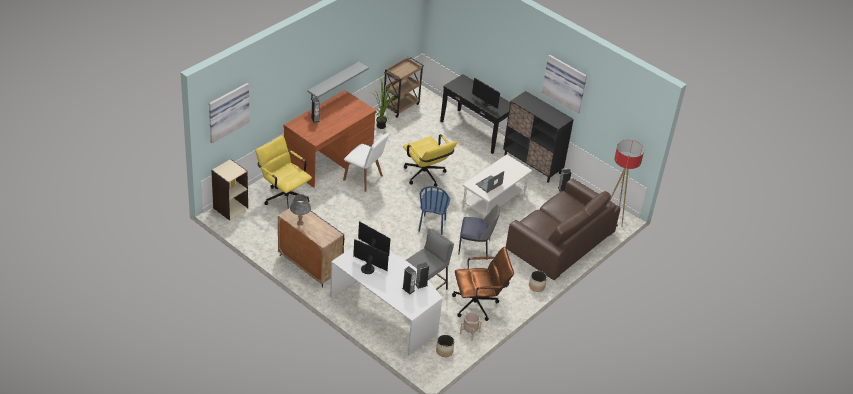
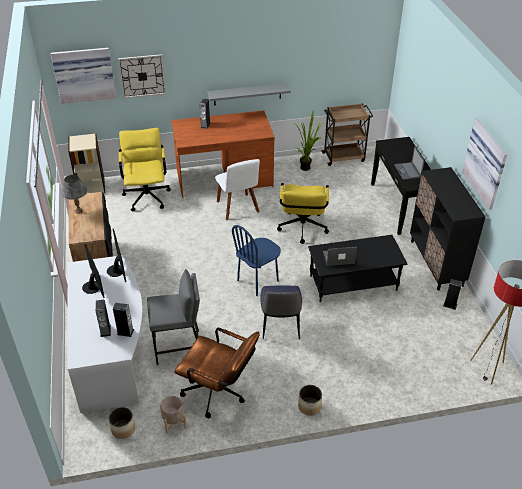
camera: 40 degrees right, 0 degrees up
(266, 96) = (142, 76): none -> wall clock
(475, 248) = (280, 326): chair -> chair turned 45 degrees clockwise
(486, 103) = (407, 171): monitor -> laptop
(494, 201) = (353, 284): white coffee table -> black coffee table
(559, 241) = (390, 364): brown sofa -> none

